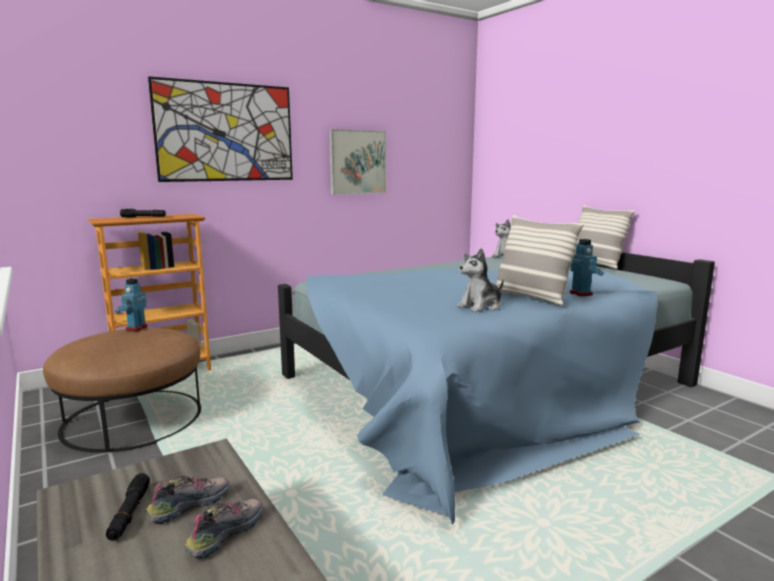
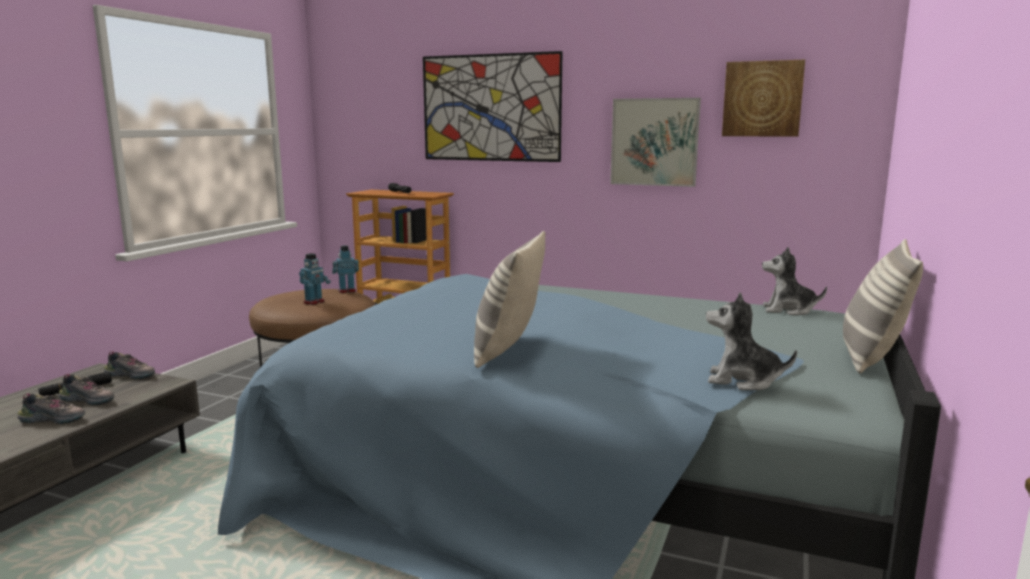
camera: 55 degrees right, 0 degrees up
(141, 471) = (132, 375): none -> shoe
(417, 133) = (762, 99): none -> picture
(481, 306) = (425, 340): plush toy -> plush toy (742, 380)
(581, 293) = (577, 370): toy robot -> toy robot (314, 302)

